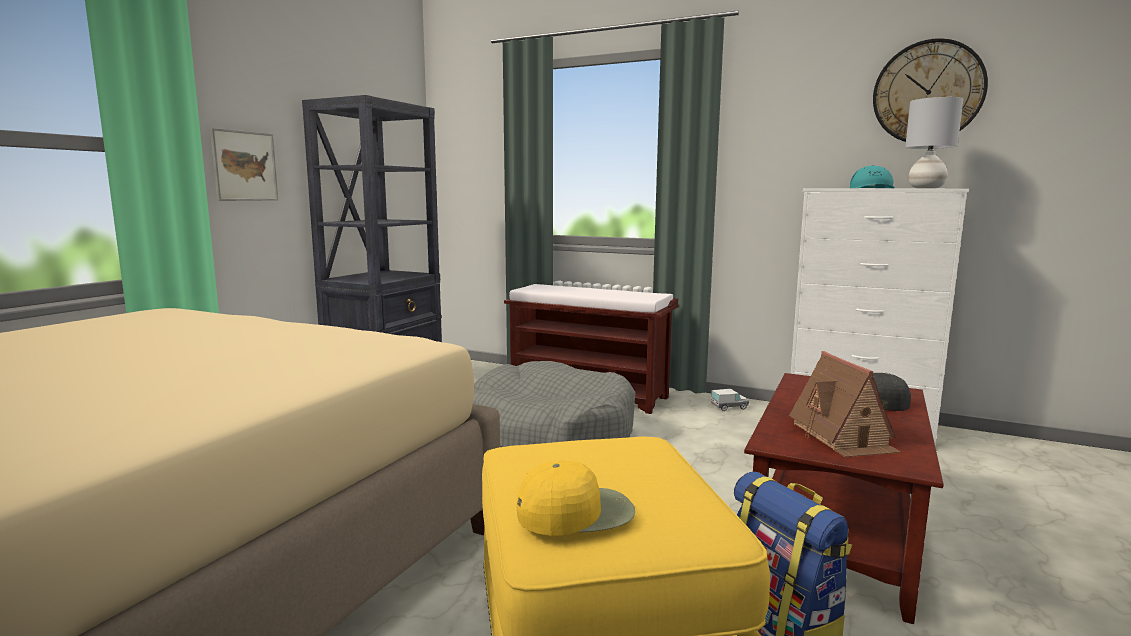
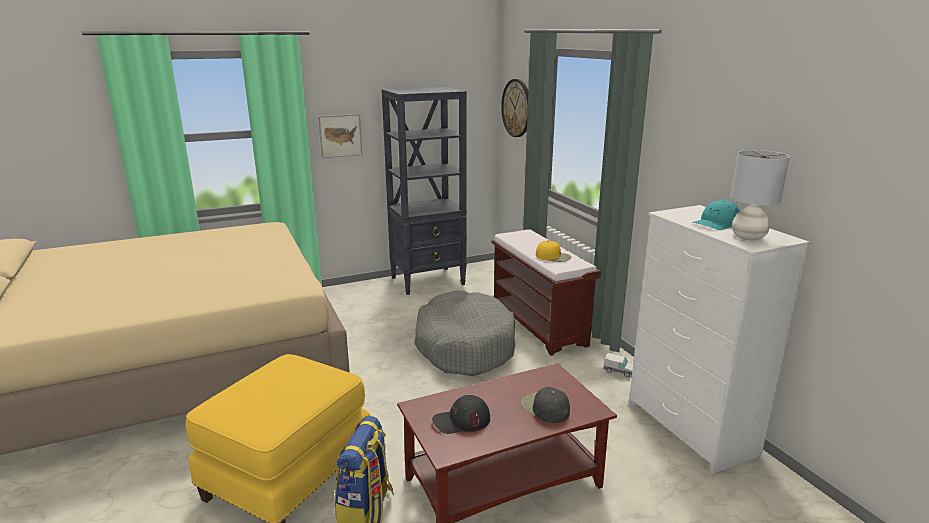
camera: 40 degrees right, 10 degrees up
(576, 512) = (237, 398): yellow cap -> yellow cap (553, 257)
(842, 437) = (461, 420): toy house -> black cap
(927, 92) = (802, 133): wall clock -> wall clock (517, 108)

